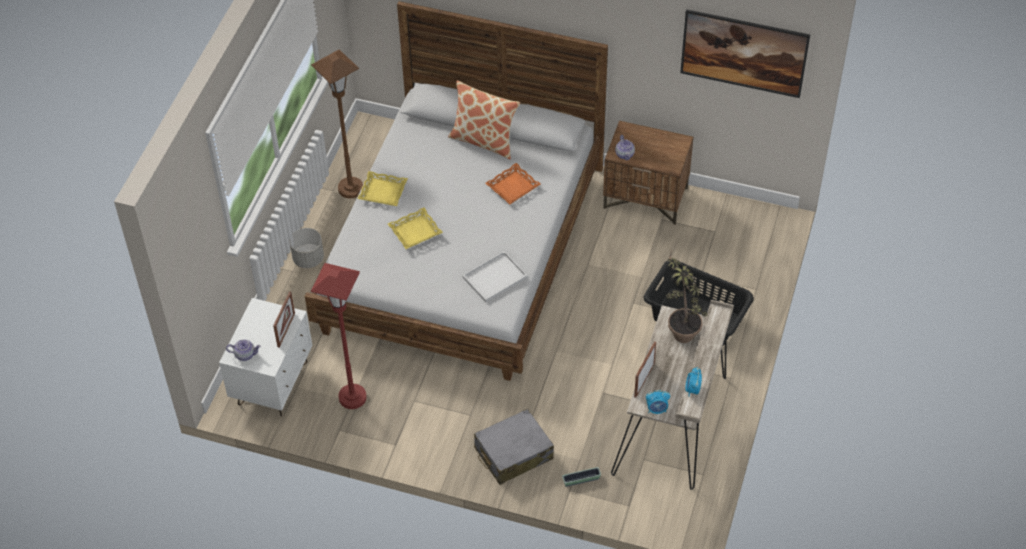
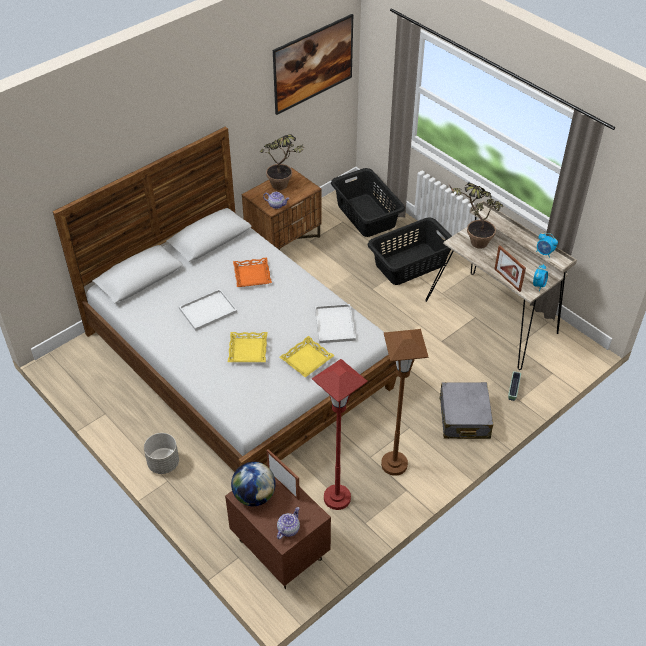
camera: 60 degrees left, 5 degrees down
(263, 316) = (254, 496): none -> globe
(273, 383) = (279, 551): white nightstand -> brown nightstand
(350, 188) = (114, 401): brown floor lamp -> brown floor lamp (394, 464)
(383, 191) = (185, 352): yellow tray -> yellow tray (306, 359)
(442, 179) = (207, 311): none -> white tray
(484, 140) = (189, 271): pillow -> none
(656, 146) = (284, 187): none -> potted plant
(742, 246) = (366, 215): none -> black laundry basket

